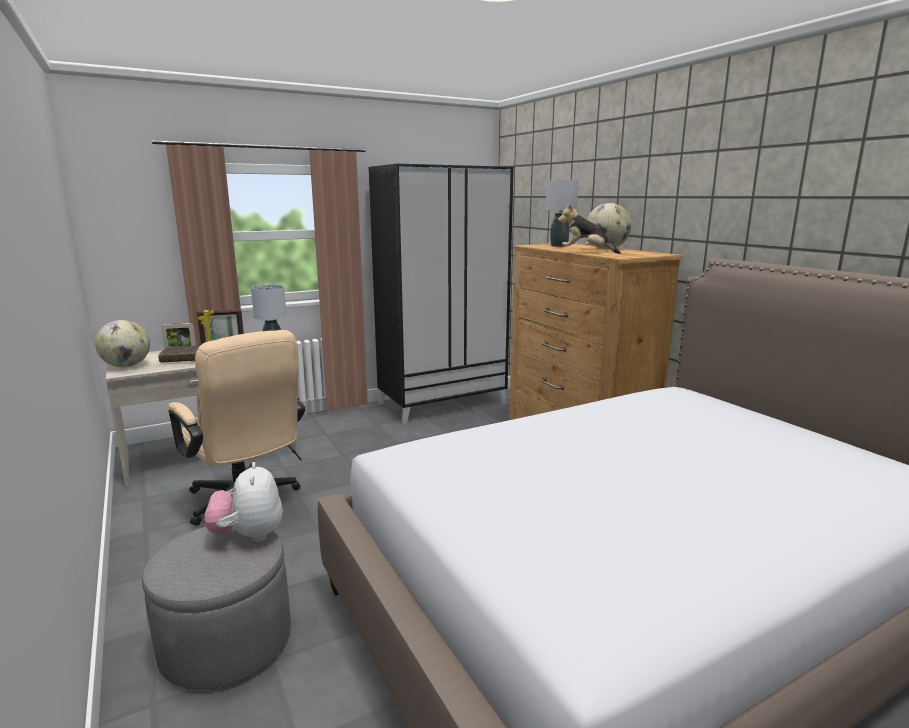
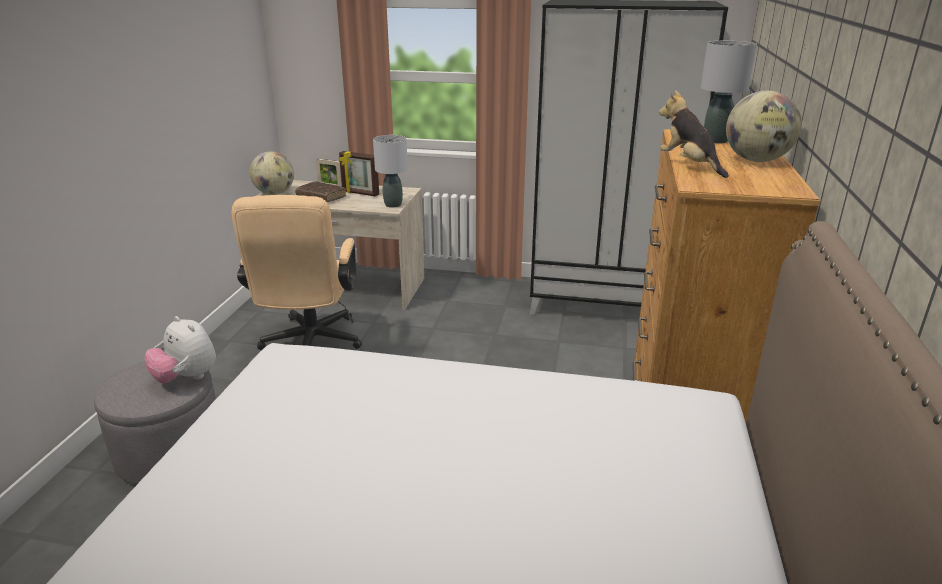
camera: 40 degrees right, 10 degrees up
(249, 535) = (186, 378): plush toy -> plush toy turned 75 degrees counterclockwise

